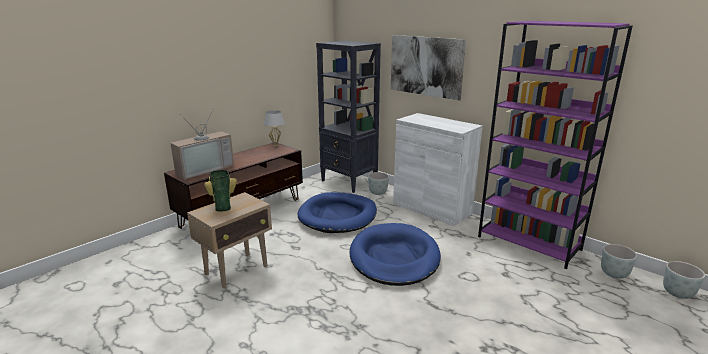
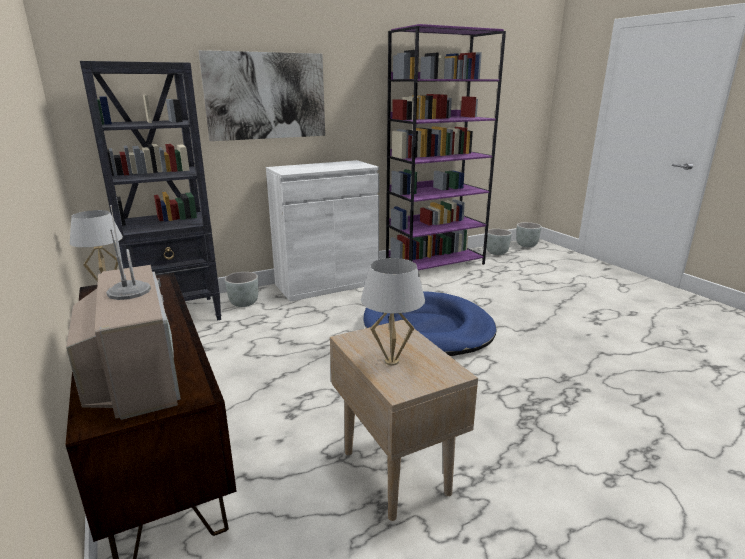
camera: 70 degrees left, 0 degrees up
(223, 207) = (391, 361): vase -> white table lamp
(338, 216) = (284, 344): blue dog bed -> none

